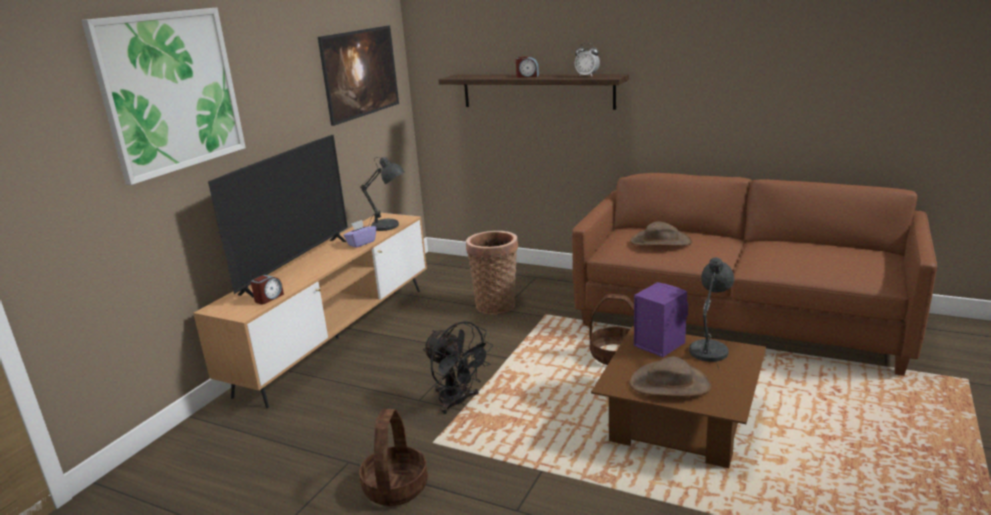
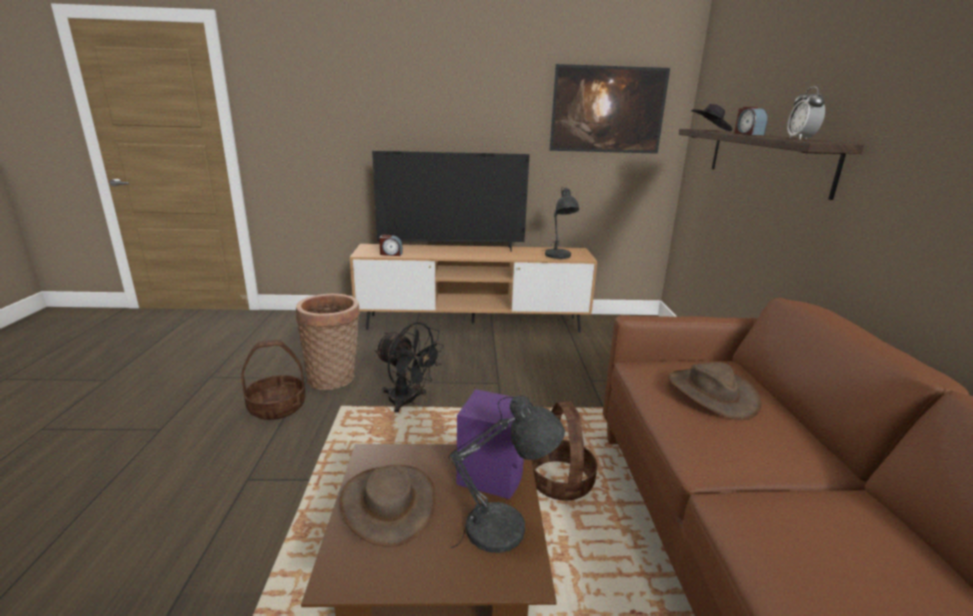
camera: 60 degrees right, 0 degrees up
(170, 92) = (382, 82): picture -> none
(361, 243) = (513, 256): purple tissue box -> none
(458, 402) = (408, 401): black fan -> black fan turned 75 degrees counterclockwise
(477, 77) = (710, 130): none -> black hat
(496, 304) = (597, 374): basket -> basket (334, 378)

